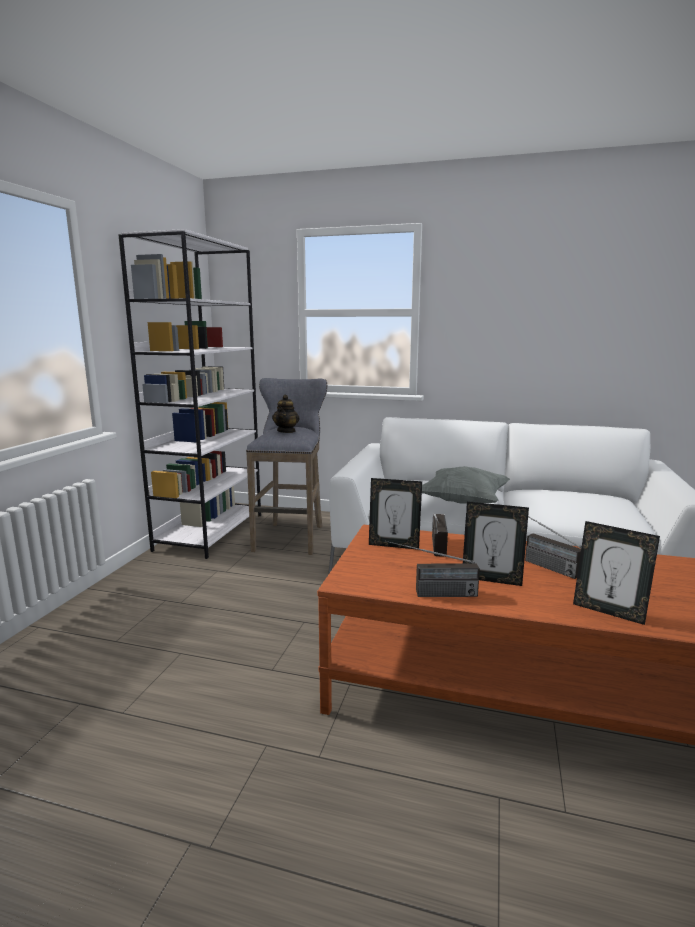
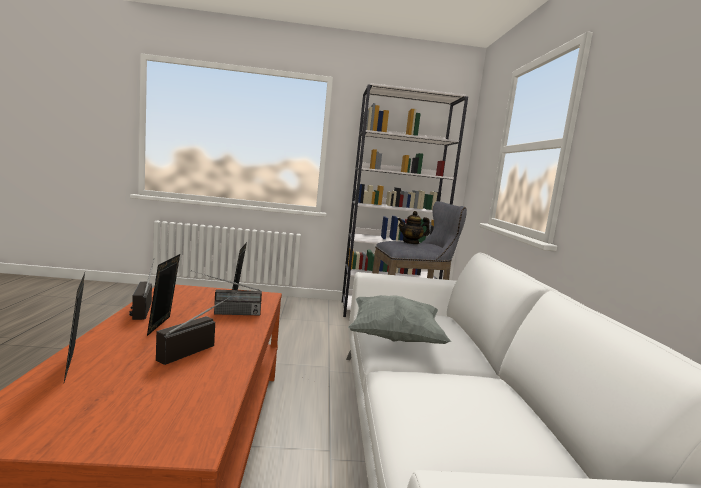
camera: 70 degrees right, 5 degrees down
(608, 611) = (75, 366): picture frame -> picture frame turned 45 degrees counterclockwise

